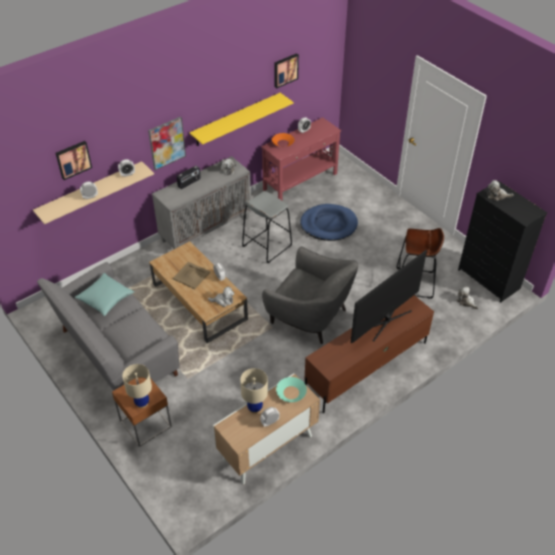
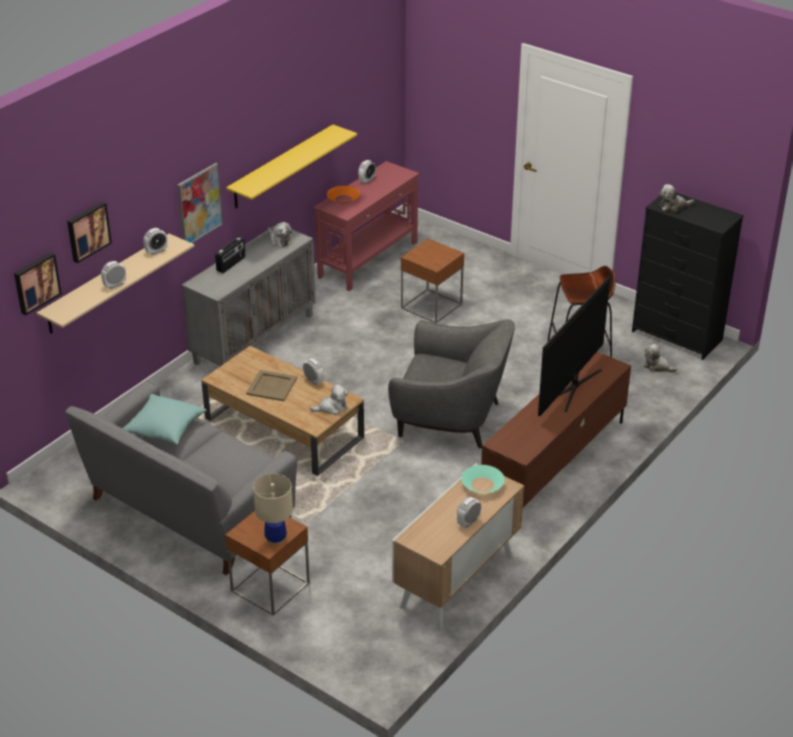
camera: 15 degrees left, 10 degrees down
(255, 408) = (441, 510): beige table lamp -> none
(266, 246) = (353, 345): grey stool -> none
(285, 70) = (337, 90): picture -> picture (36, 282)
(328, 224) = (431, 306): blue dog bed -> brown side table

